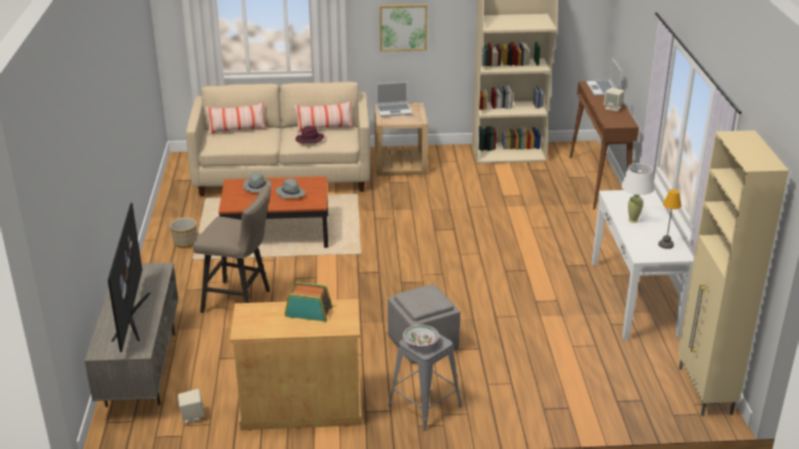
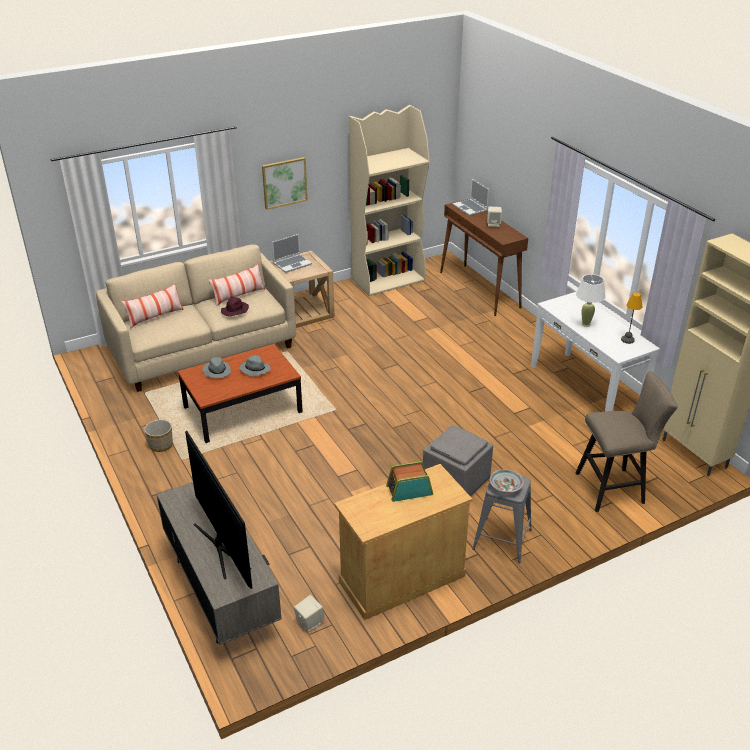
camera: 25 degrees left, 5 degrees up
(241, 301) = (263, 490): beige stool -> beige stool (614, 488)

